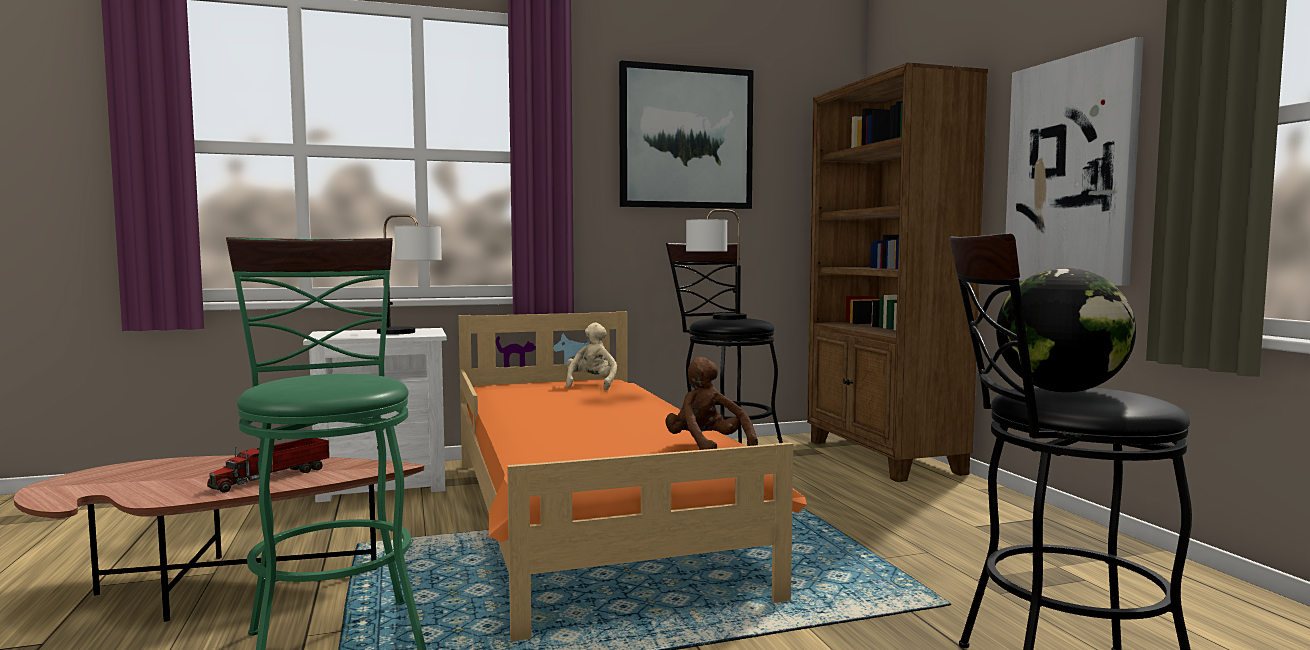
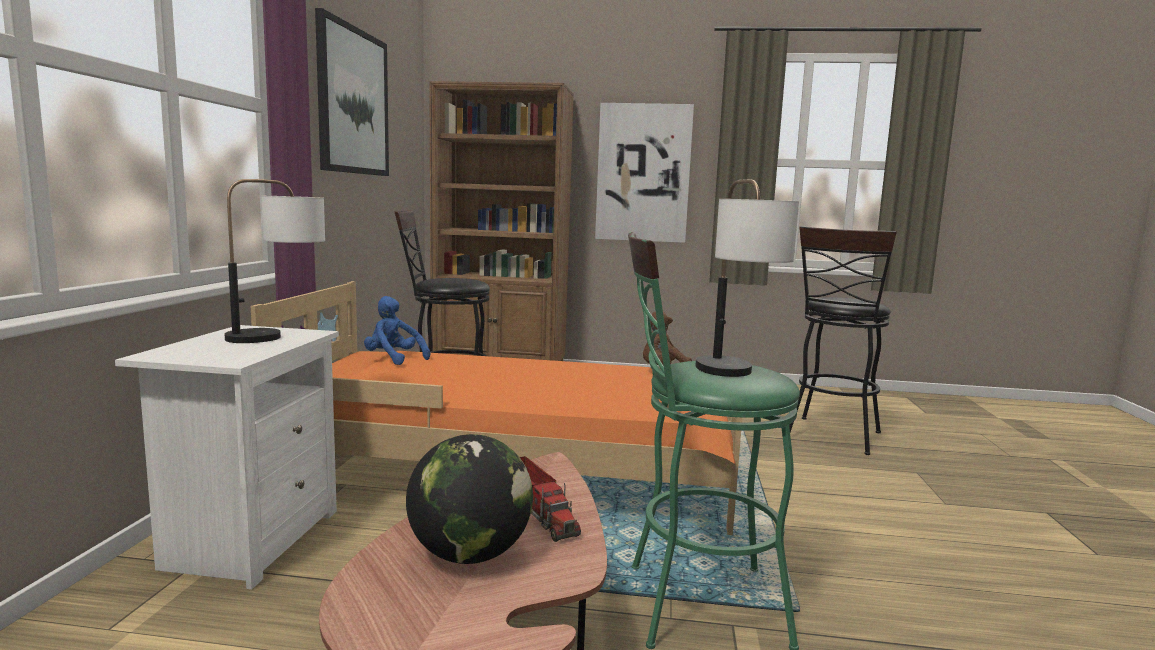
camera: 65 degrees left, 5 degrees up
(592, 385) = (393, 359): beige plush toy -> blue plush toy
(716, 319) = (447, 281): table lamp -> table lamp (734, 376)
(1060, 391) = (843, 300): globe -> globe (469, 555)

